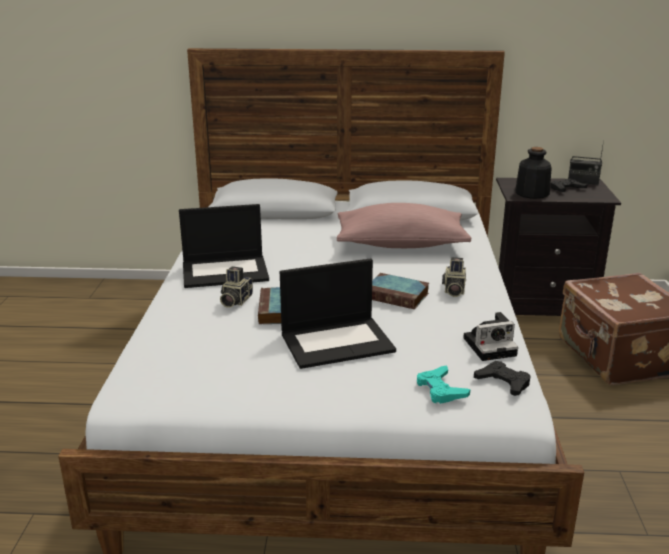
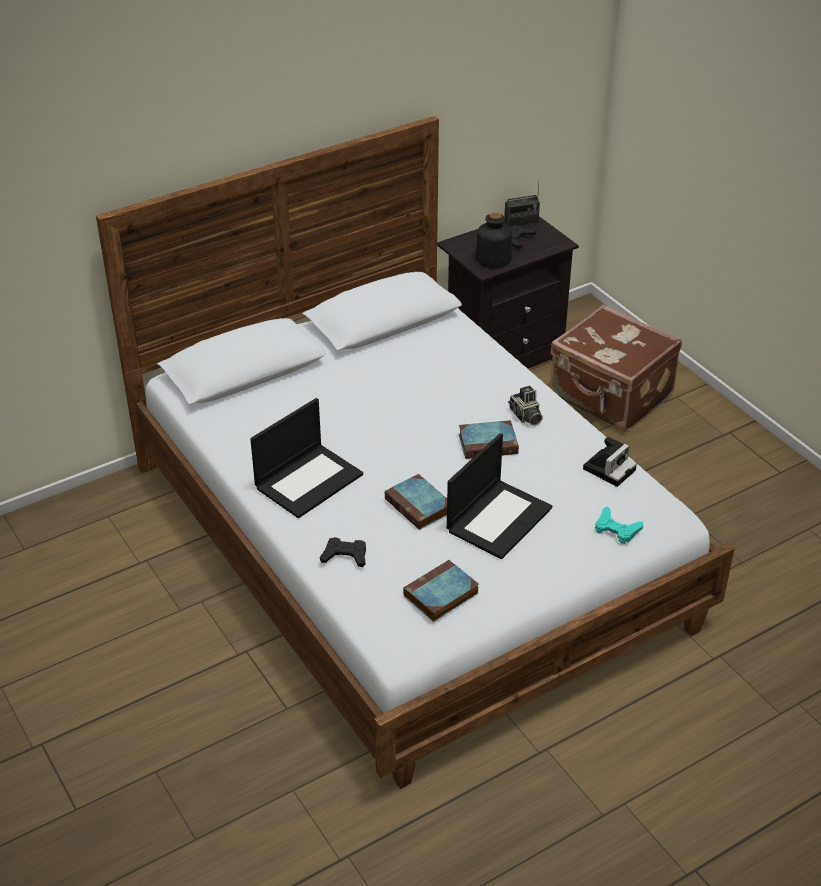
camera: 35 degrees left, 15 degrees up
(210, 370) = (440, 595): none -> book
(235, 300) = (364, 512): camera -> none
(400, 244) = (422, 373): pink pillow -> none
(503, 382) = (649, 501): black game controller -> black game controller (345, 556)

